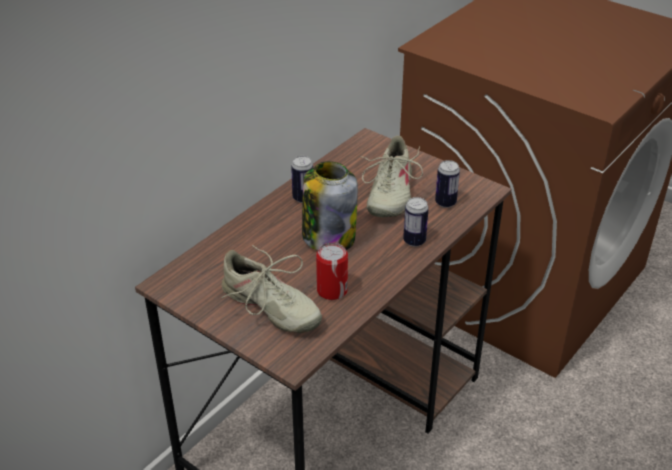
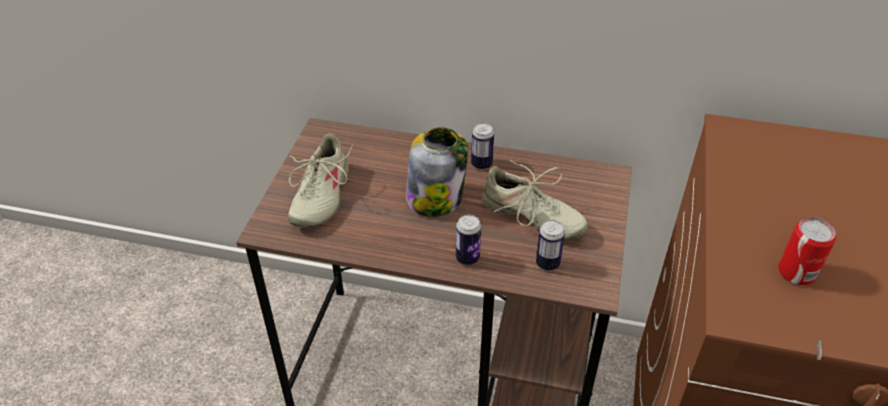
camera: 65 degrees right, 5 degrees up
(332, 290) = (362, 225): can -> can (796, 272)
(389, 194) = (531, 218): beige shoe -> beige shoe turned 135 degrees counterclockwise

